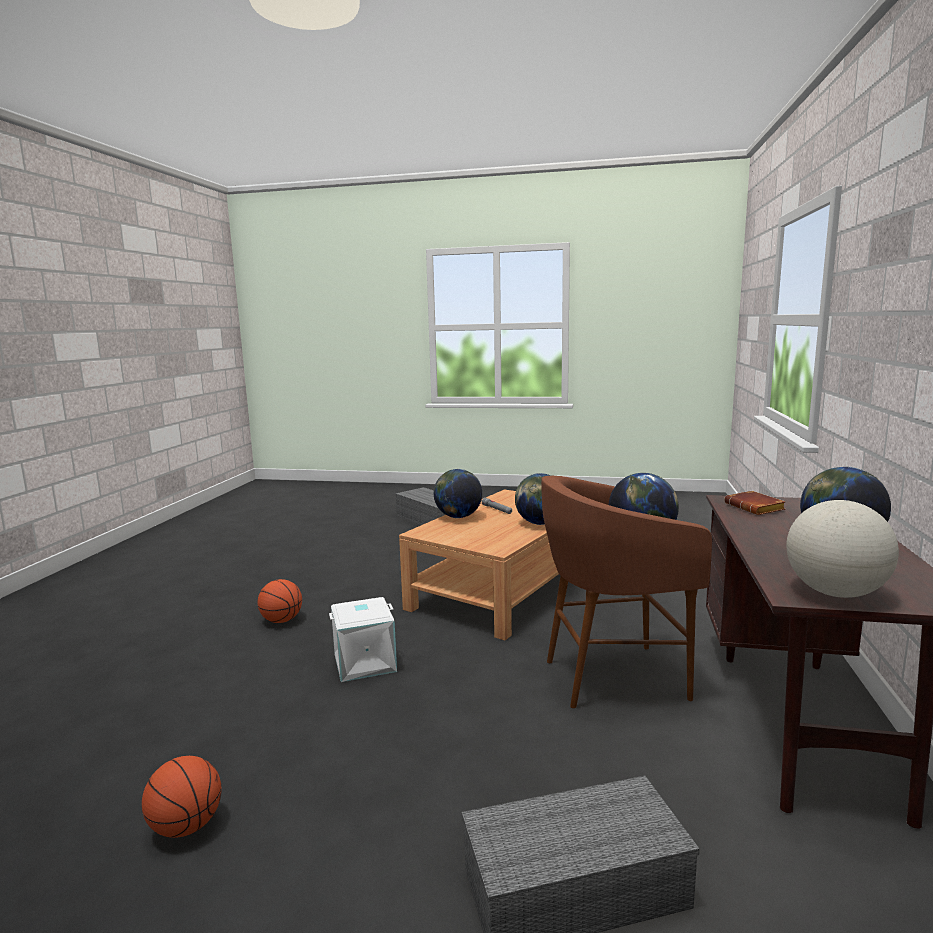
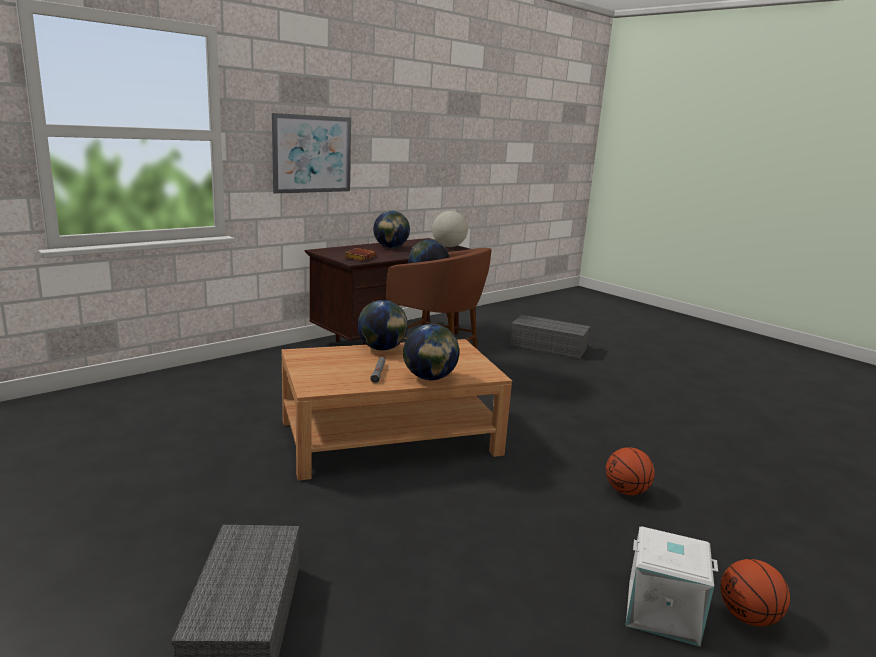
camera: 145 degrees left, 5 degrees up
(186, 826) = (690, 399): basketball -> basketball (748, 617)
(364, 663) = (571, 427): white storage box -> white storage box (663, 611)
(877, 347) = (312, 154): none -> picture

